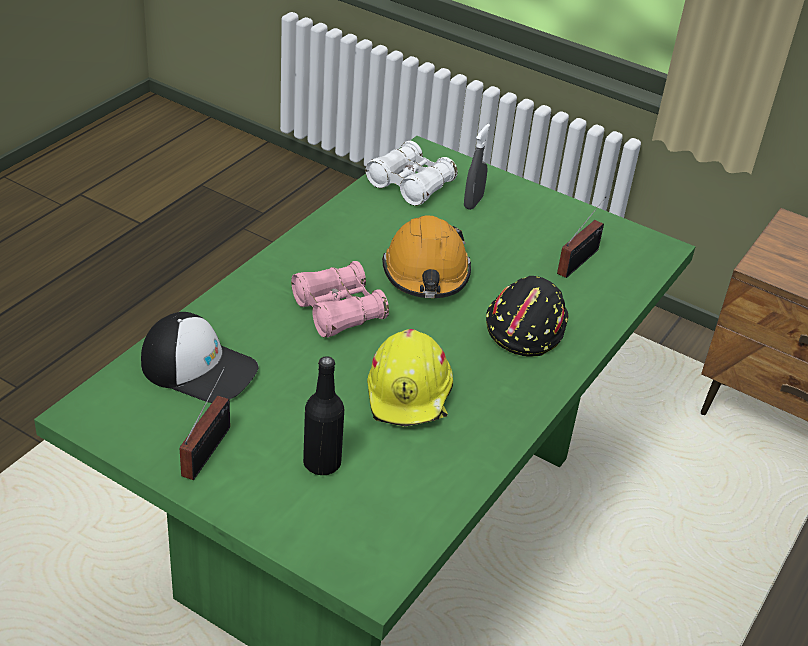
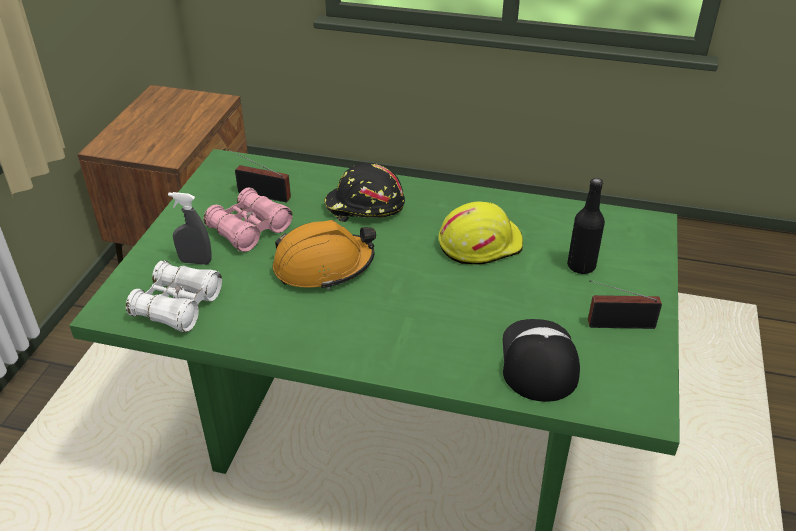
camera: 105 degrees left, 0 degrees up
(338, 311) = (407, 302): pink binoculars -> pink binoculars (249, 229)

